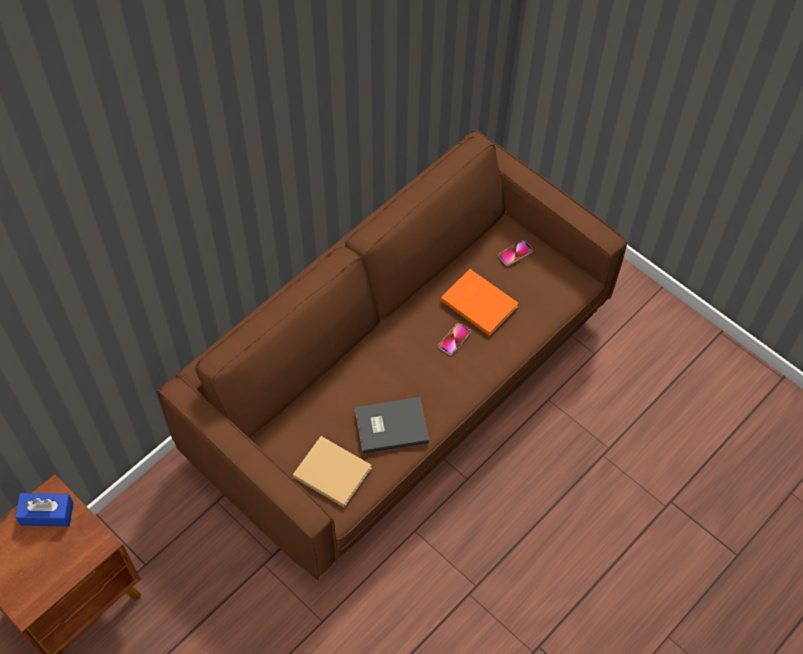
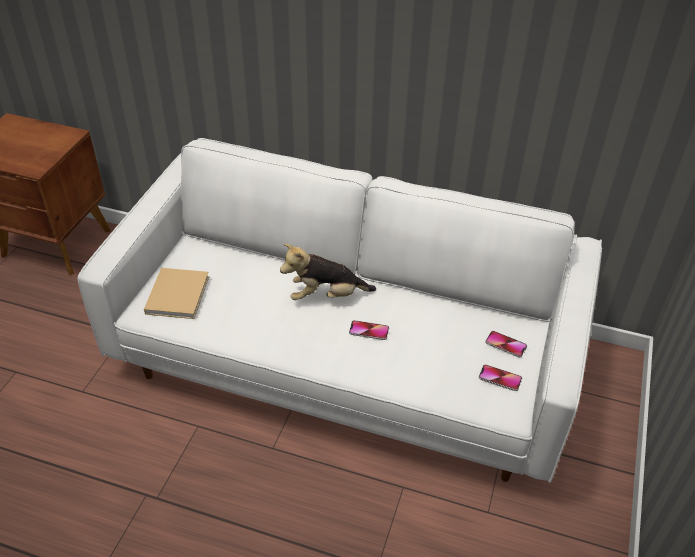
camera: 65 degrees right, 15 degrees down
(47, 513) = (53, 137): blue tissue box -> none
(390, 425) = (246, 316): grey book -> none
(395, 354) = (326, 296): none -> plush toy
(400, 385) = (345, 361): brown sofa -> white sofa
(479, 302) = (425, 335): orange book -> none
(546, 274) = (500, 378): none -> phone

